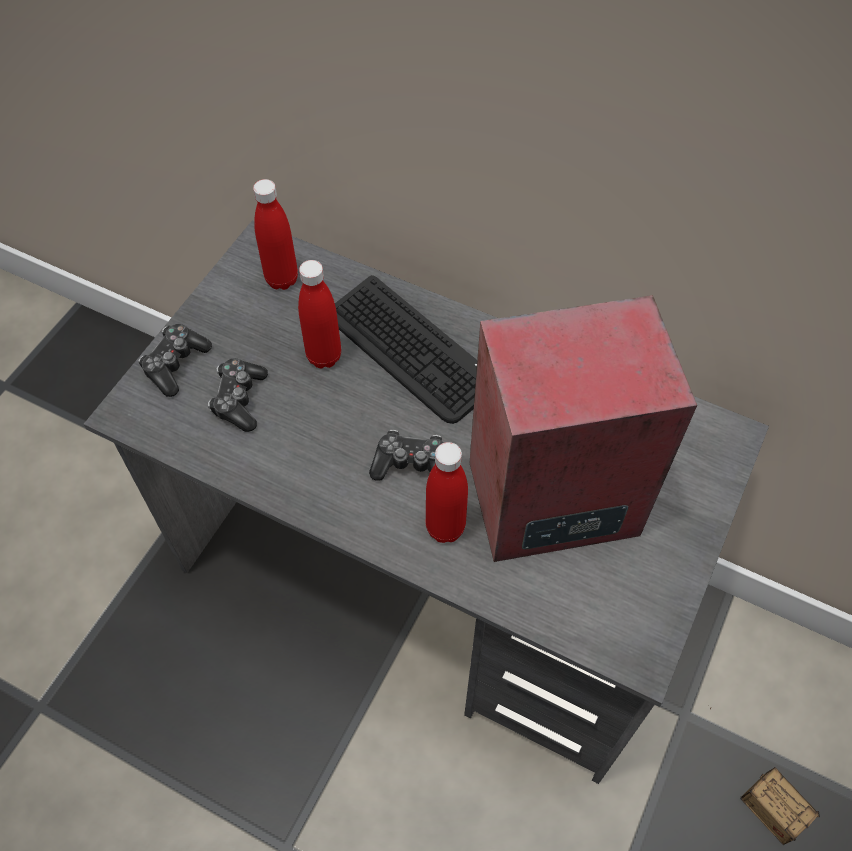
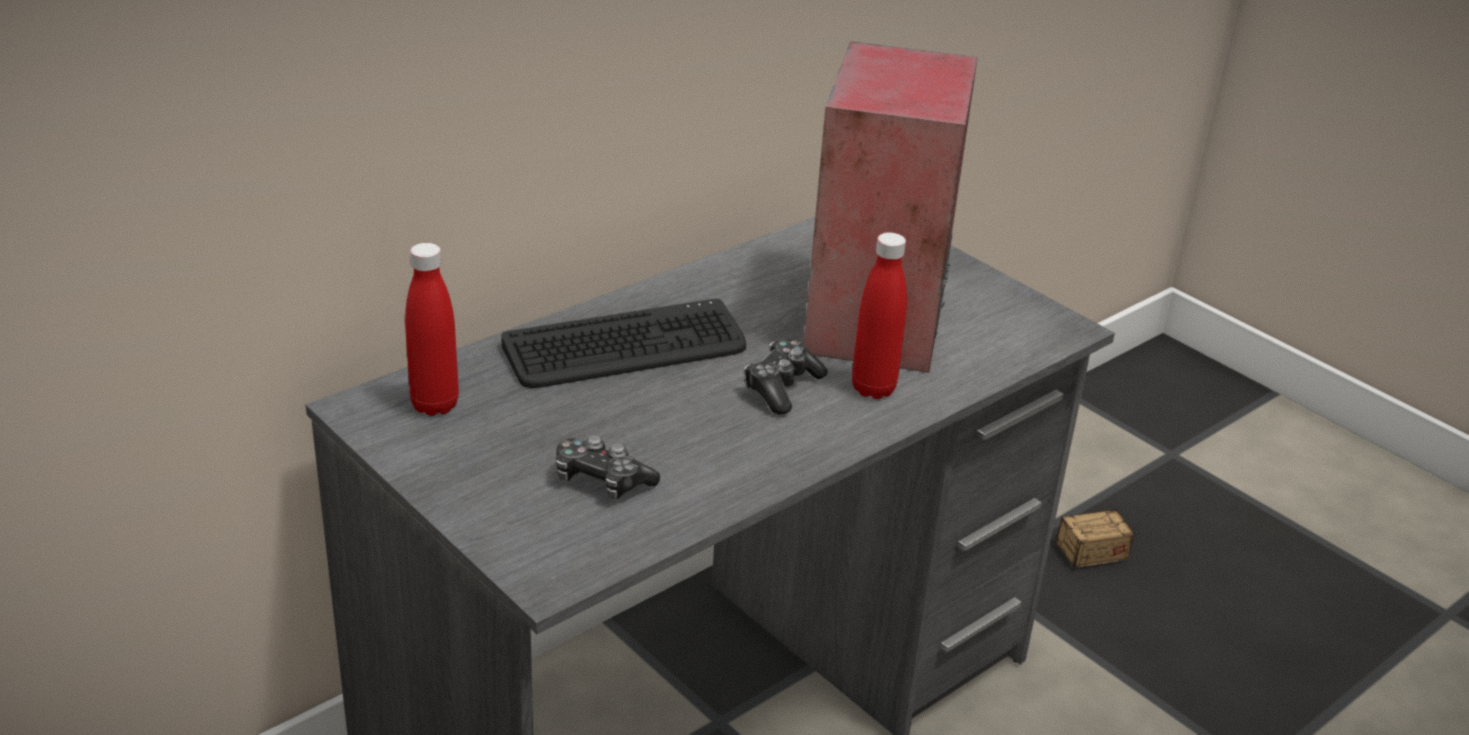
camera: 70 degrees left, 25 degrees down
(175, 364) = (501, 519): game controller -> none
(324, 356) = (586, 405): red bottle -> none

